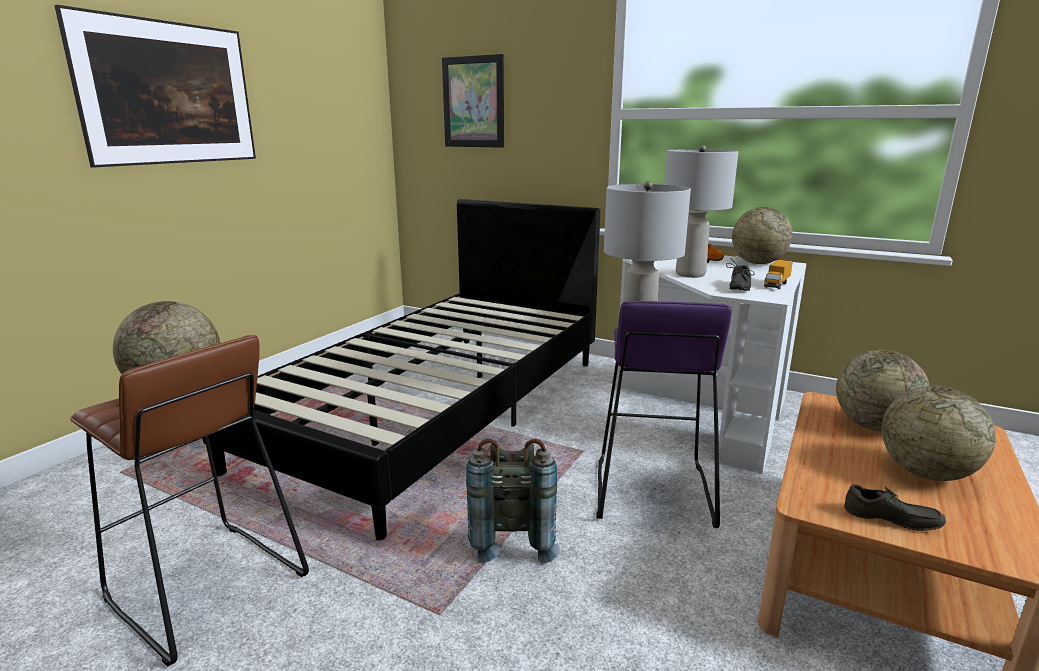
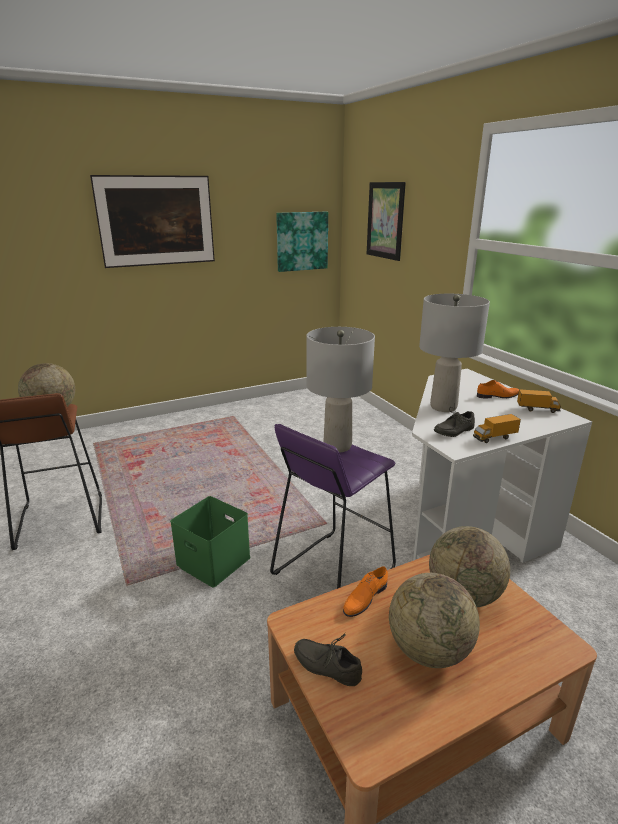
camera: 35 degrees right, 5 degrees up
(353, 134) = (302, 241): none -> picture
(438, 409) = (276, 458): black bed -> none
(512, 538) = (211, 561): grey backpack -> green storage box
(757, 263) = (537, 409): globe -> toy truck
(819, 459) = (364, 597): none -> orange shoe
(891, 520) = (328, 665): grey shoe -> grey shoe turned 150 degrees clockwise

